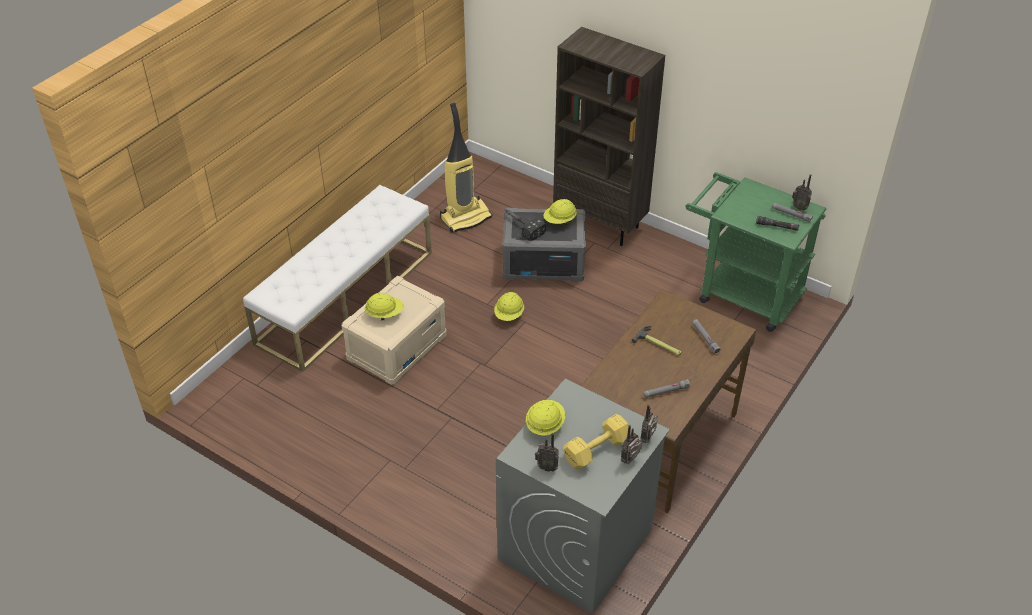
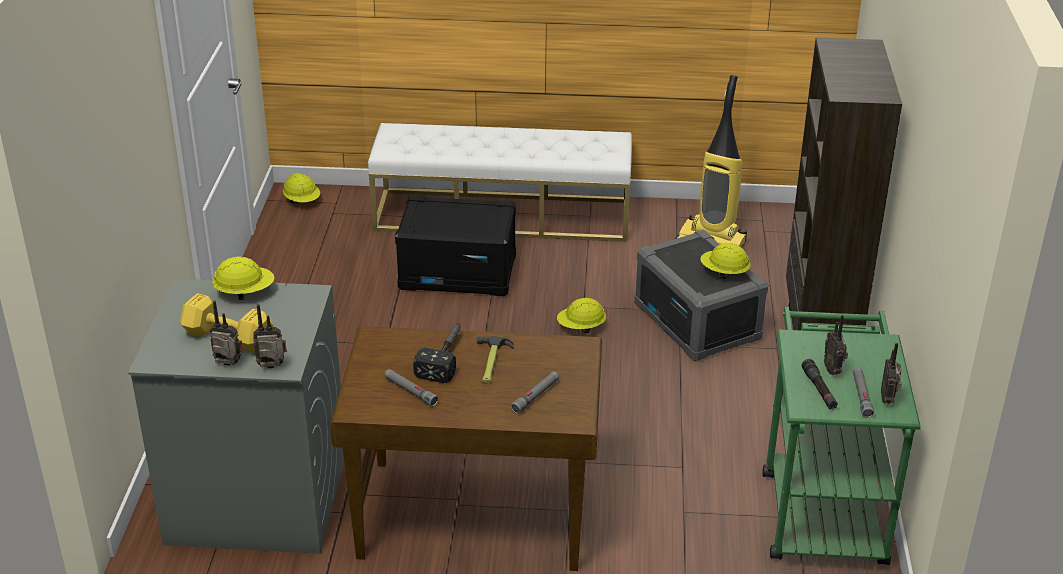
camera: 60 degrees right, 10 degrees down
(384, 314) = (447, 214): yellow hard hat -> yellow hard hat (302, 201)
(397, 347) = (458, 272): beige storage box -> black storage box
(521, 225) = (683, 249): hammer -> hammer (445, 356)
(546, 467) = (180, 312): radio -> radio (833, 370)

